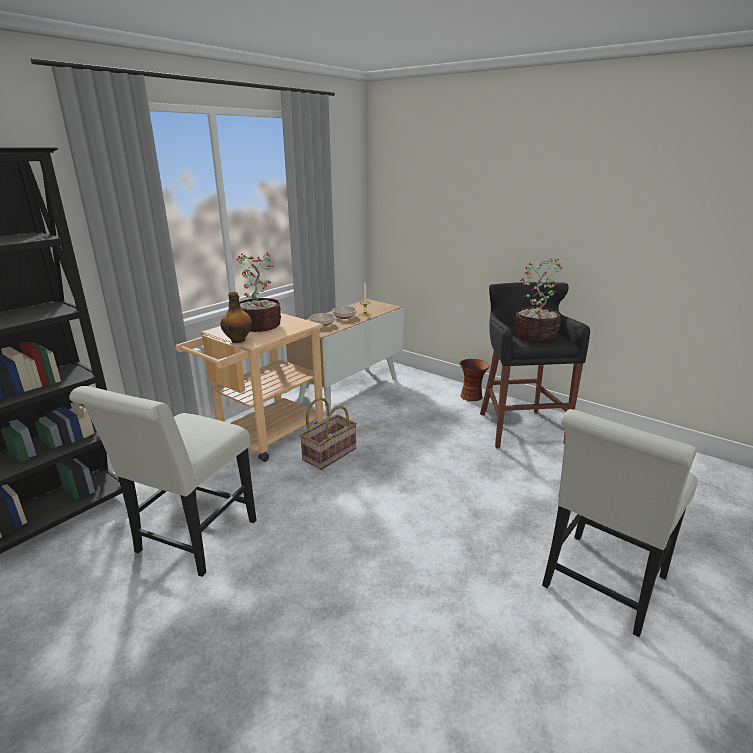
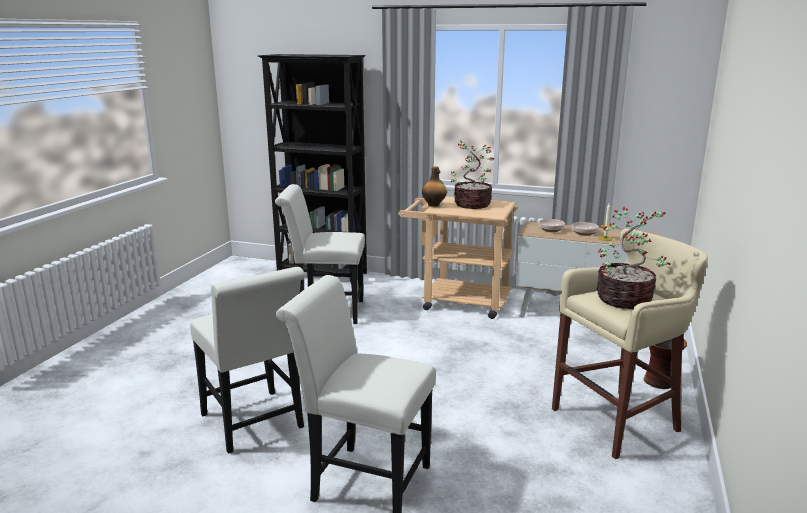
camera: 70 degrees right, 5 degrees down
(329, 454) = (458, 330): basket -> none
(476, 672) = (255, 424): none -> white chair
(519, 427) = (618, 420): black stool -> beige stool

